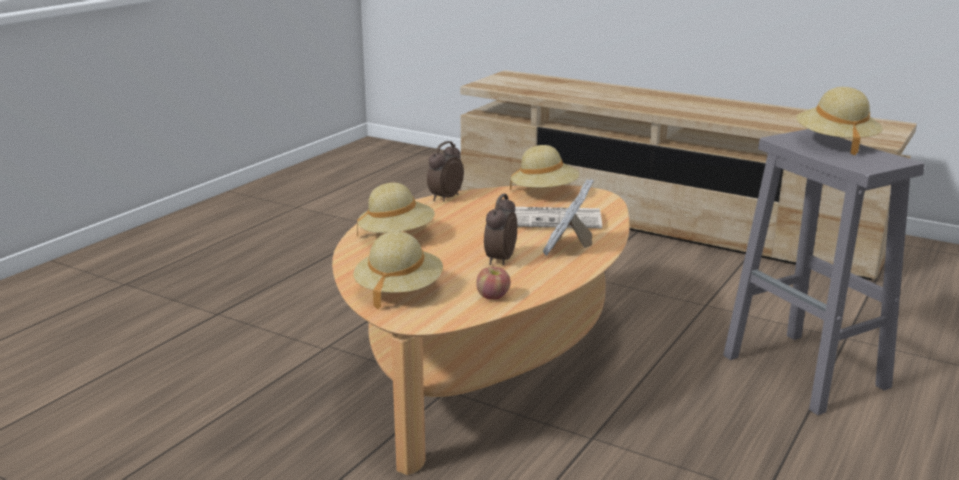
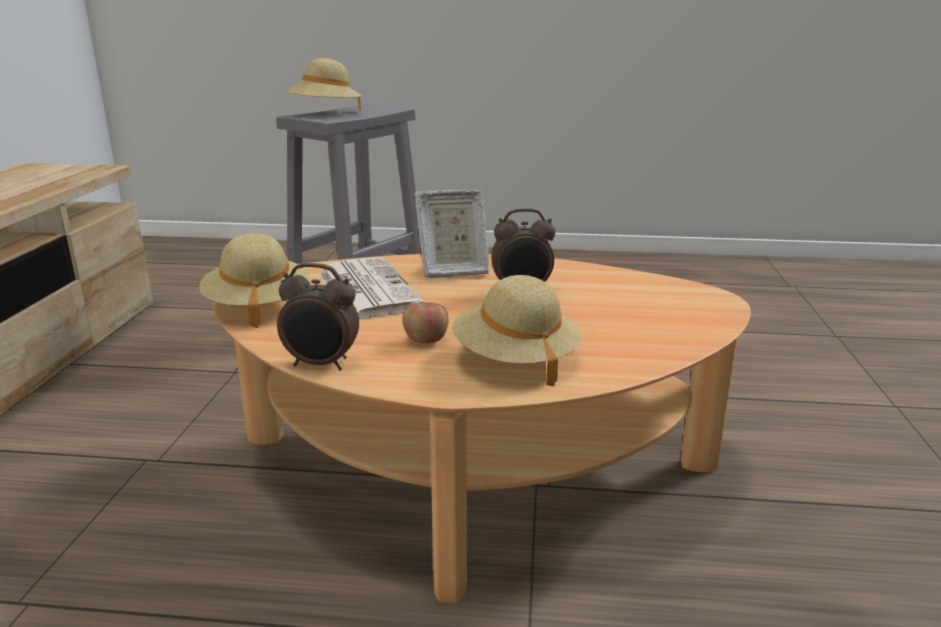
camera: 115 degrees left, 0 degrees up
(398, 290) = (667, 319): beige hat -> none
(493, 297) = (614, 279): apple -> apple (426, 340)

